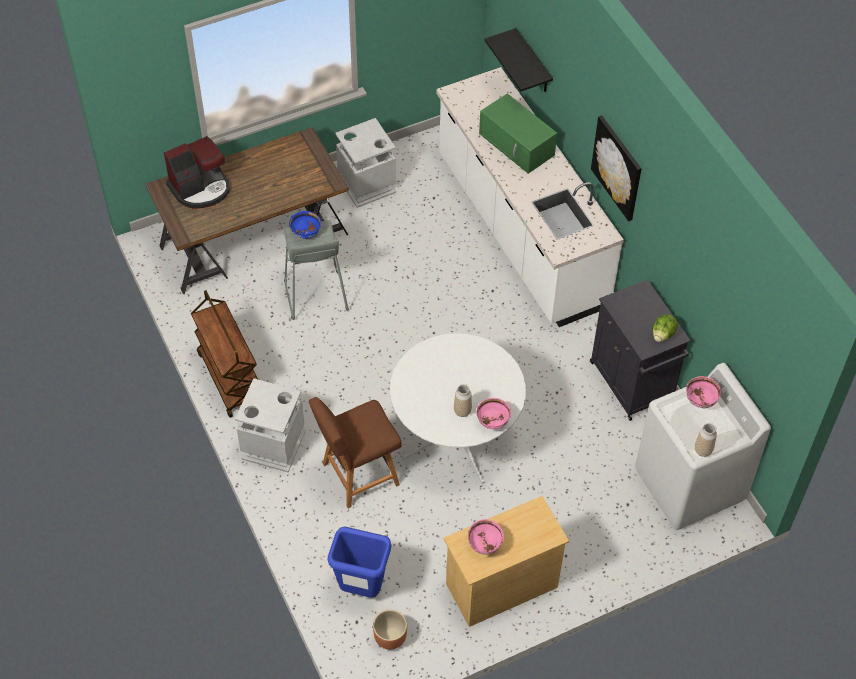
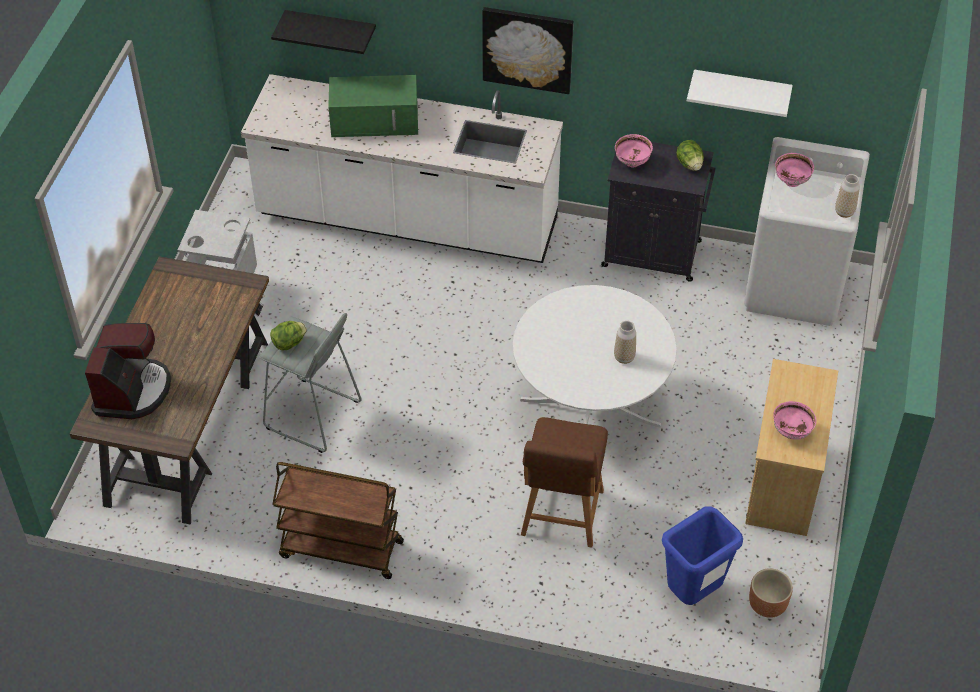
camera: 50 degrees left, 5 degrees down
(273, 446) = (460, 563): grey trash can -> none
(306, 234) = (289, 343): blue bowl -> lettuce
(492, 422) = (658, 344): pink bowl -> pink bowl (632, 163)
(715, 308) = (741, 90): none -> white shelf

